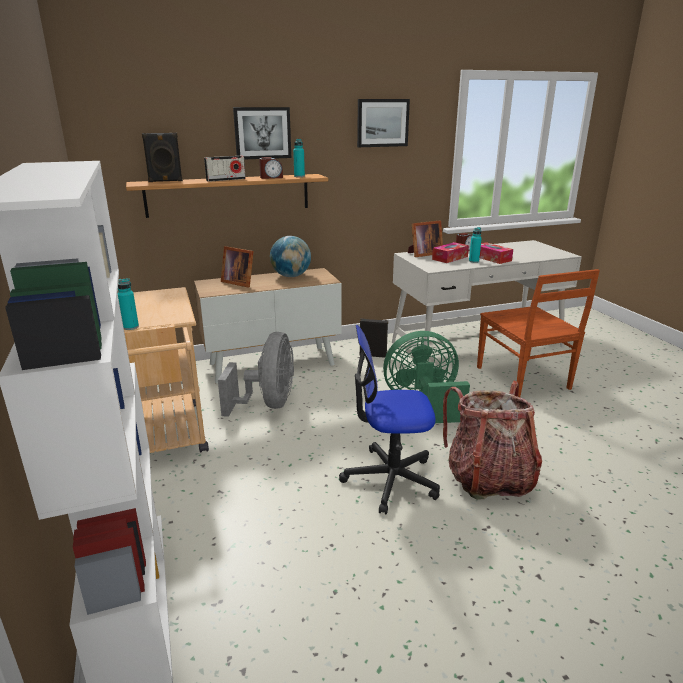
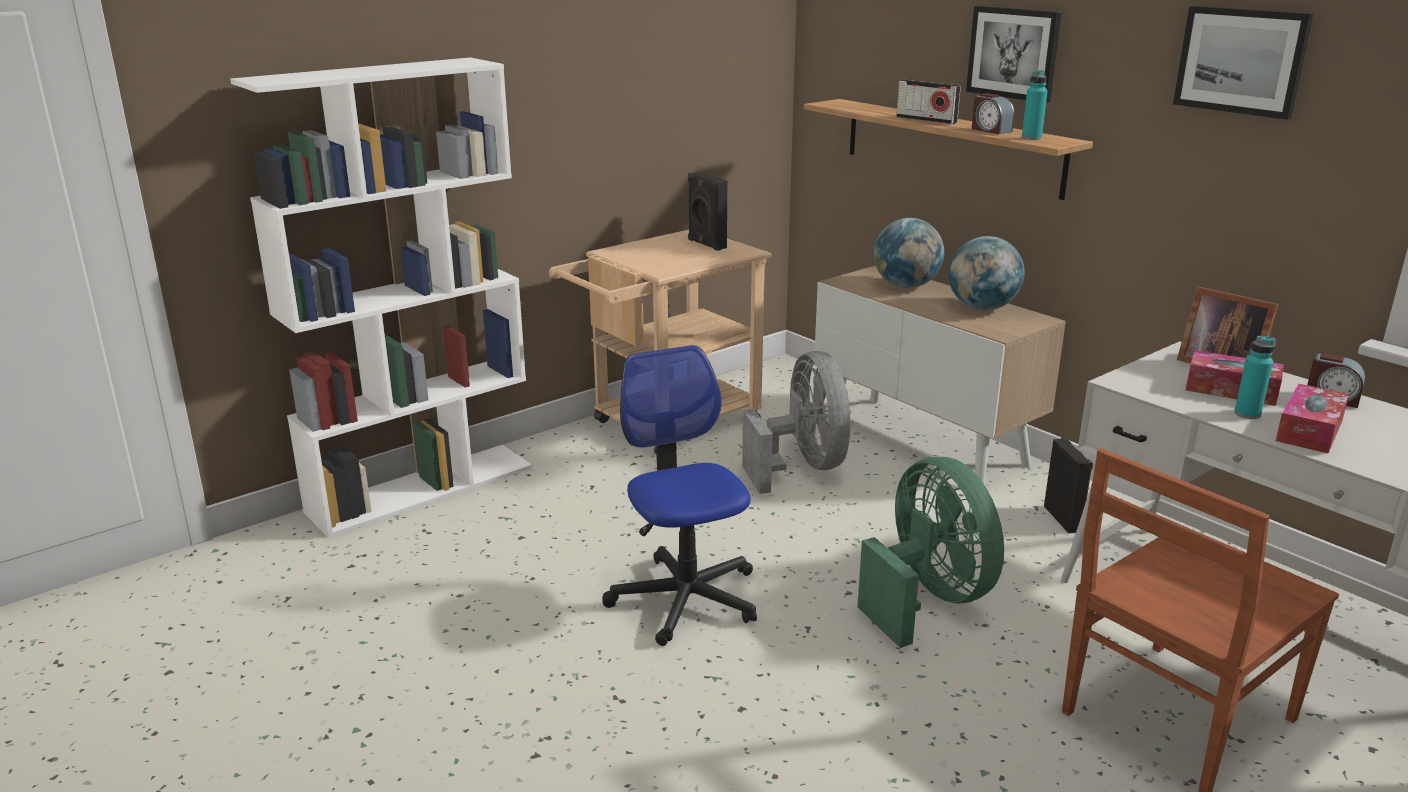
camera: 70 degrees right, 0 degrees up
(131, 327) = (614, 260): turquoise bottle -> none
(165, 181) = (867, 106): black speaker -> black speaker (706, 244)
(239, 282) = (906, 286): picture frame -> globe
(268, 404) = (803, 467): grey fan -> grey fan turned 90 degrees counterclockwise
(488, 478) = (745, 692): backpack -> none

